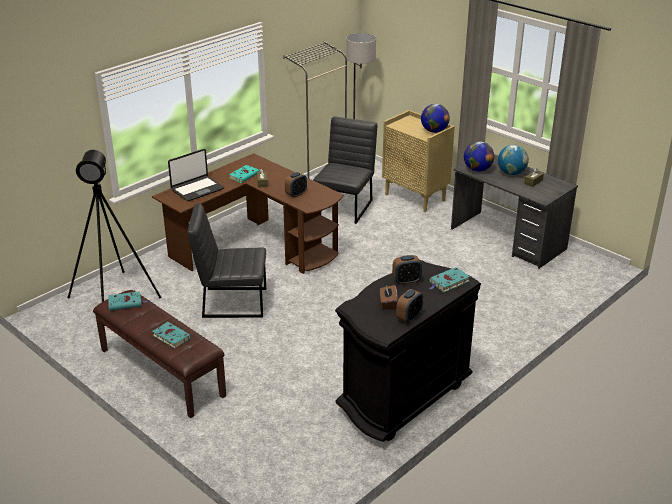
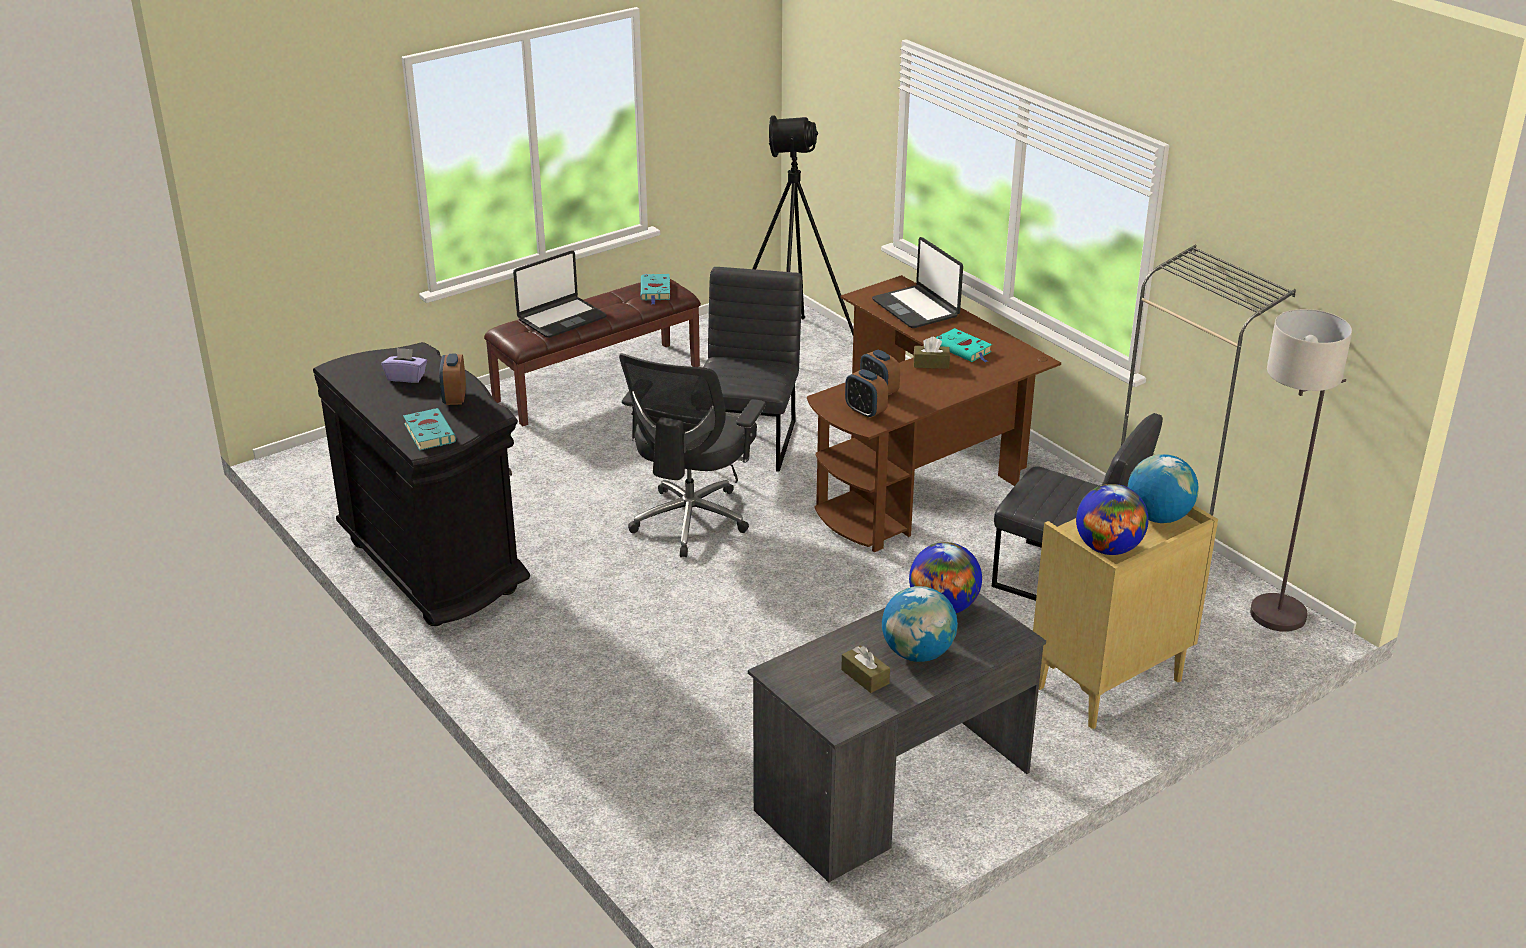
camera: 100 degrees right, 0 degrees up
(170, 336) = (561, 318): turquoise book -> laptop
(323, 312) = (690, 519): none -> office chair
(388, 303) = (406, 377): brown tissue box -> purple tissue box
(406, 123) = (1158, 517): none -> globe
(409, 318) = (360, 388): alarm clock -> alarm clock (865, 411)

